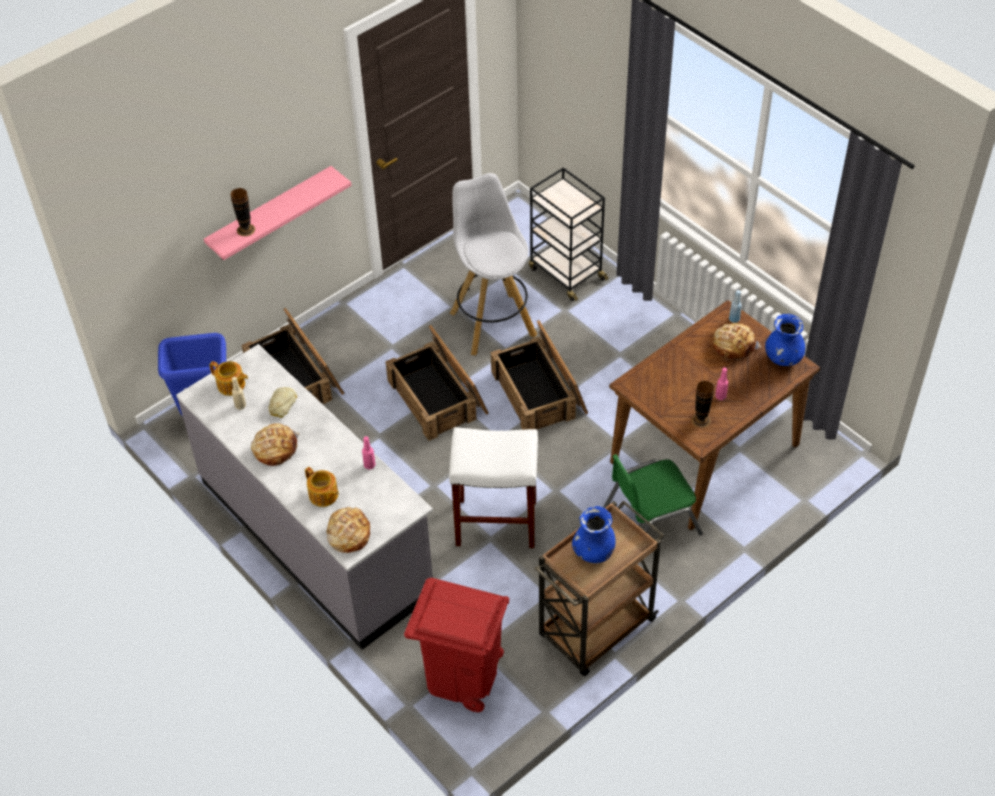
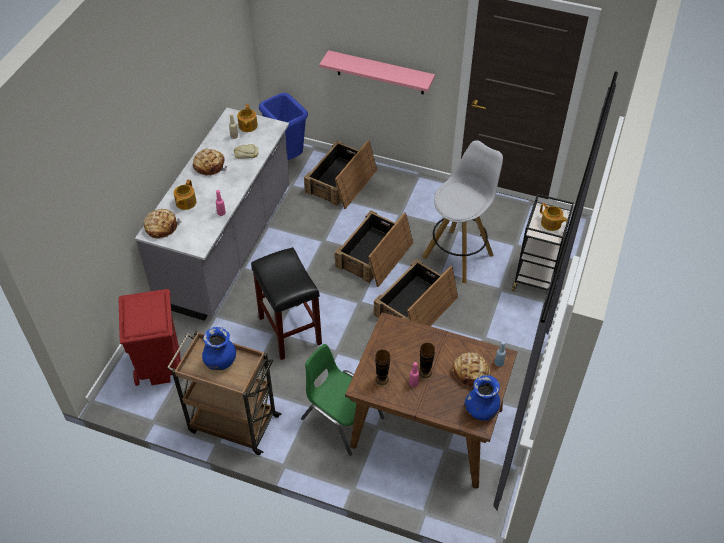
camera: 60 degrees right, 0 degrees up
(246, 229) = (348, 63): vase -> vase (425, 373)
(495, 523) = (289, 330): white stool -> black stool
(570, 201) = (551, 224): none -> teapot

